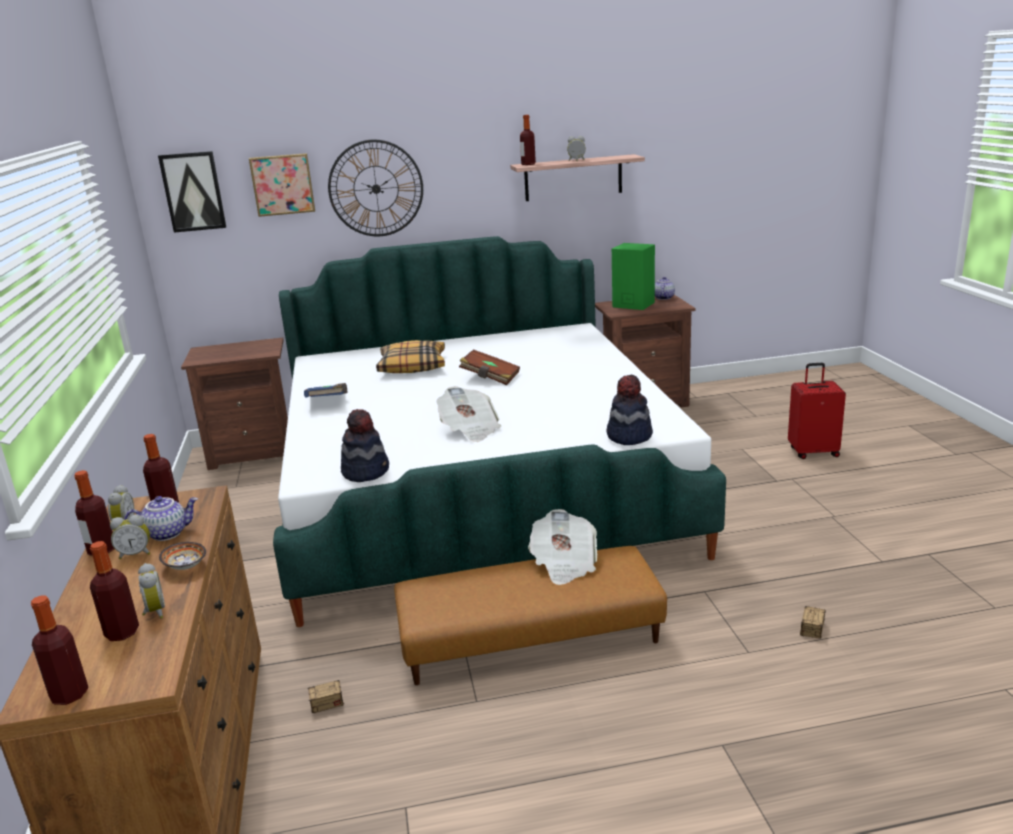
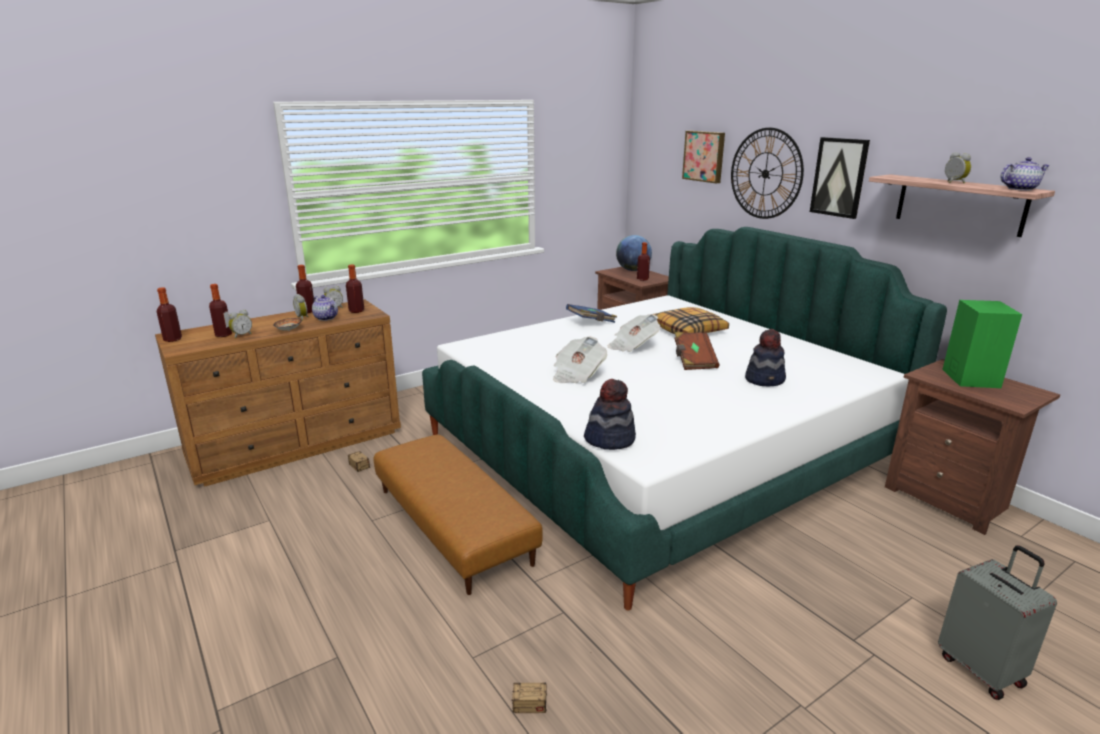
camera: 65 degrees right, 0 degrees up
(193, 191) = (655, 151): picture -> picture (839, 177)
(215, 349) = (633, 270): none -> globe
(366, 471) = (480, 358): hat -> hat (765, 380)
(528, 164) = (898, 176): bottle -> bottle (642, 279)
(564, 564) = (484, 492): newspaper -> newspaper (632, 346)
(663, 298) = (1029, 390): teapot -> teapot (1019, 189)
(813, 452) = (981, 669): red suitcase -> grey suitcase

